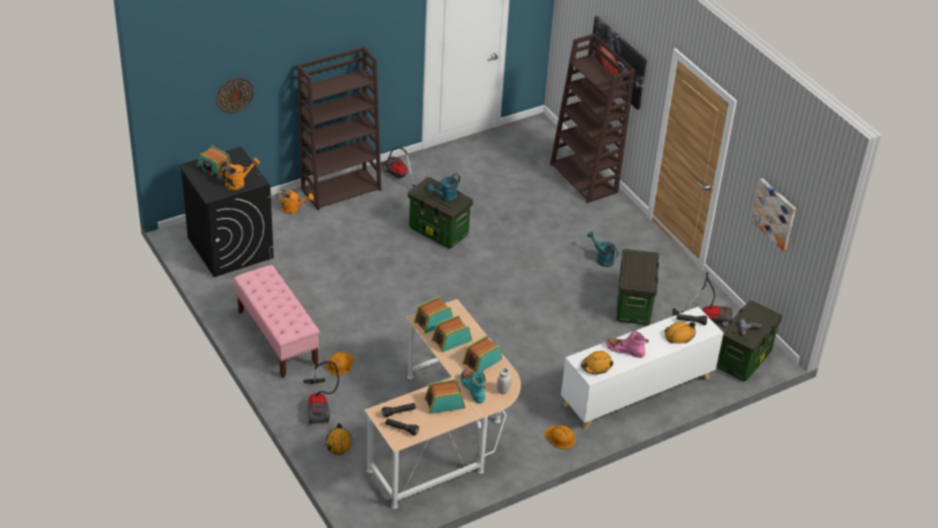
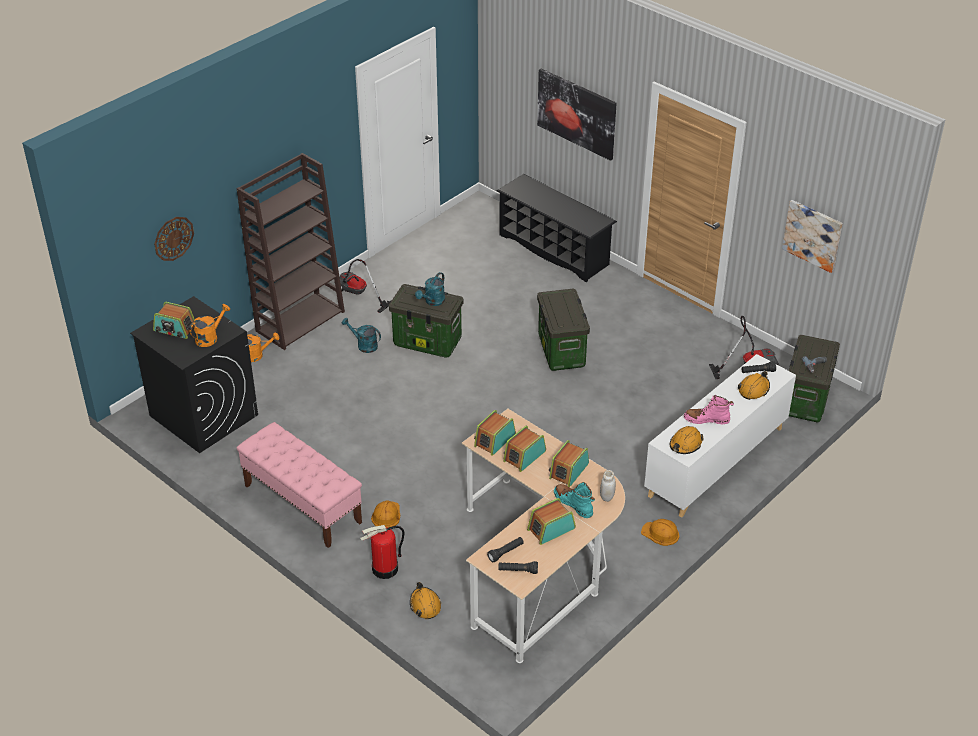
camera: 15 degrees left, 0 degrees up
(319, 406) = (385, 569): vacuum cleaner -> fire extinguisher
(584, 178) = (554, 250): brown bookcase -> black shoe rack
(602, 259) = (612, 330): turquoise watering can -> turquoise watering can (364, 345)
(634, 306) = (669, 372): storage box -> storage box (562, 351)

